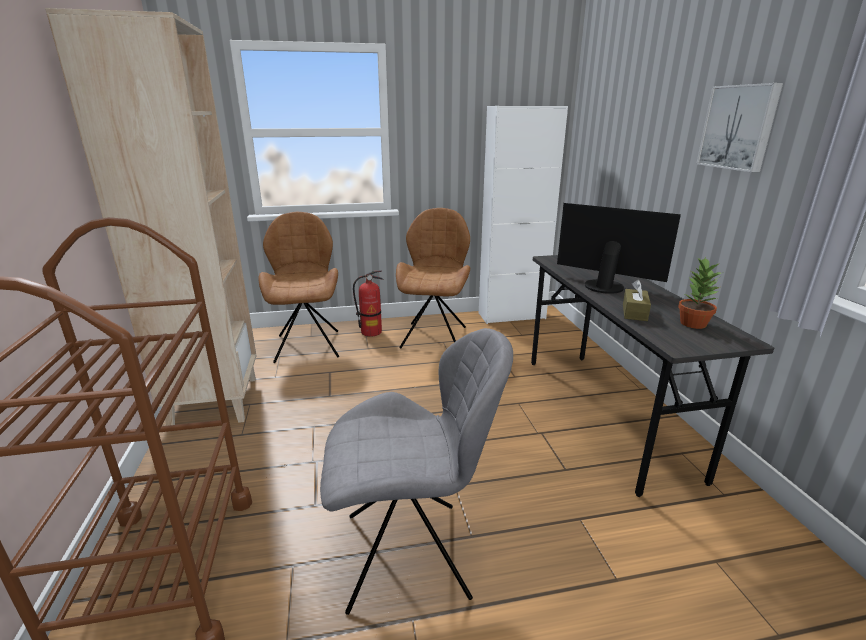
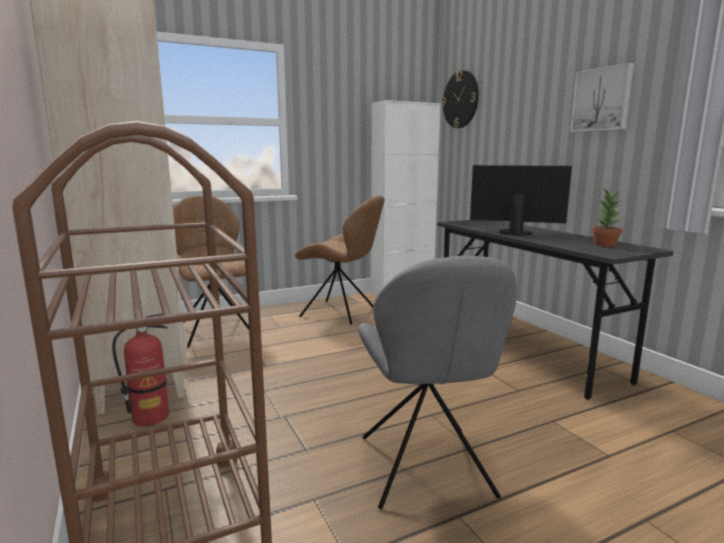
camera: 15 degrees left, 10 degrees down
(371, 332) = (276, 315): fire extinguisher -> fire extinguisher (151, 417)
(411, 554) = (426, 469): grey chair -> grey chair turned 105 degrees clockwise
(434, 336) = (340, 312): brown chair -> brown chair turned 120 degrees clockwise
(594, 100) = (460, 99): none -> wall clock
(634, 312) = (556, 242): brown tissue box -> none

